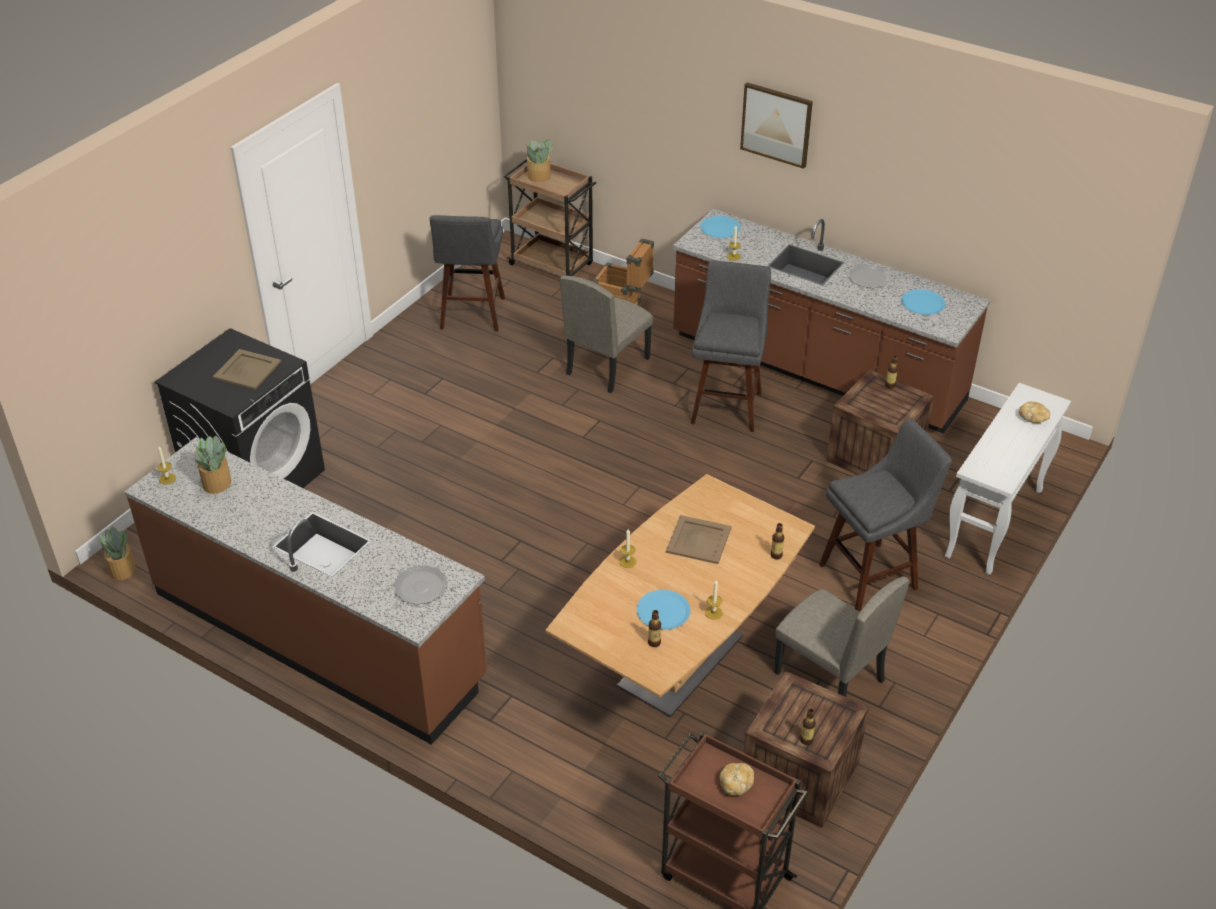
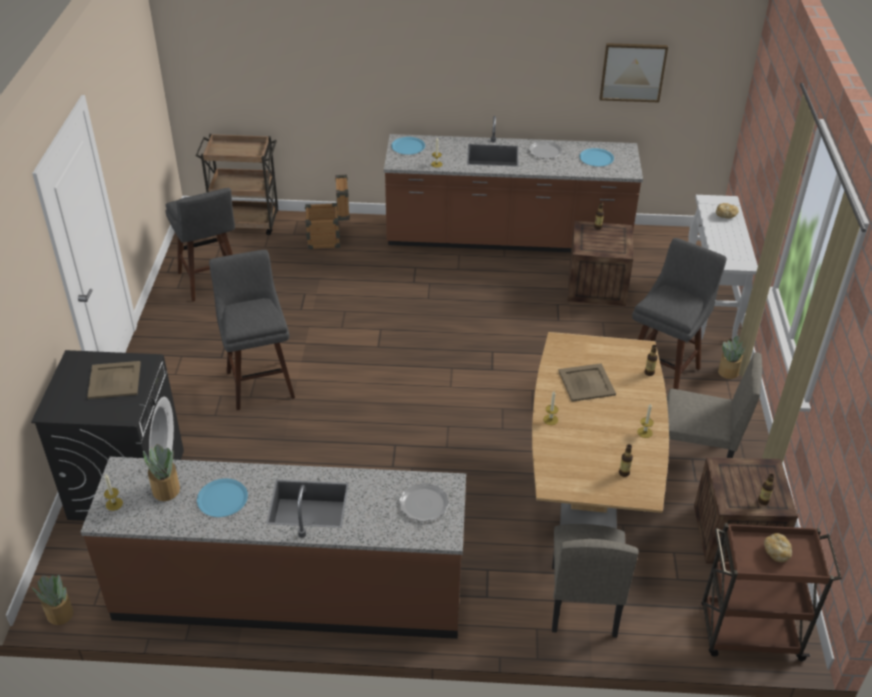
camera: 30 degrees left, 0 degrees up
(539, 176) = (224, 148): potted plant -> potted plant (729, 371)
(607, 366) = (352, 286): beige chair -> beige chair (583, 600)
(663, 611) = (609, 446): blue plate -> blue plate (222, 499)
(727, 405) = (465, 285): grey stool -> grey stool (259, 382)
(776, 124) = (442, 48): picture -> picture (632, 72)

